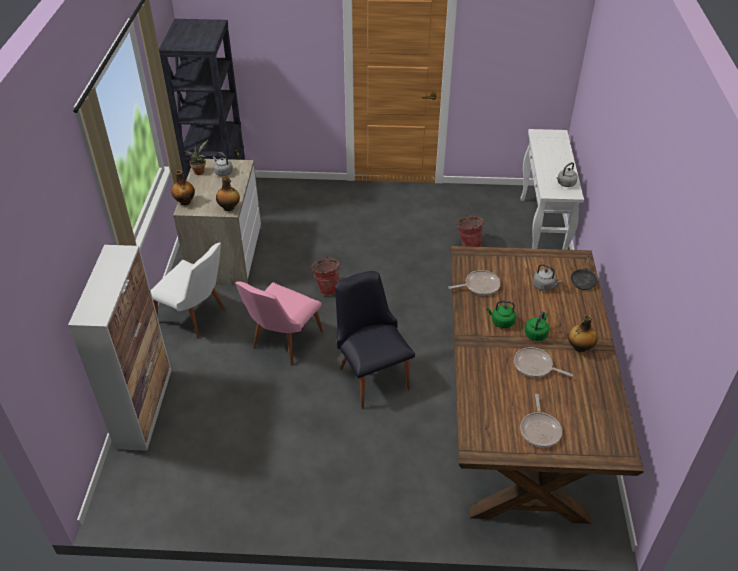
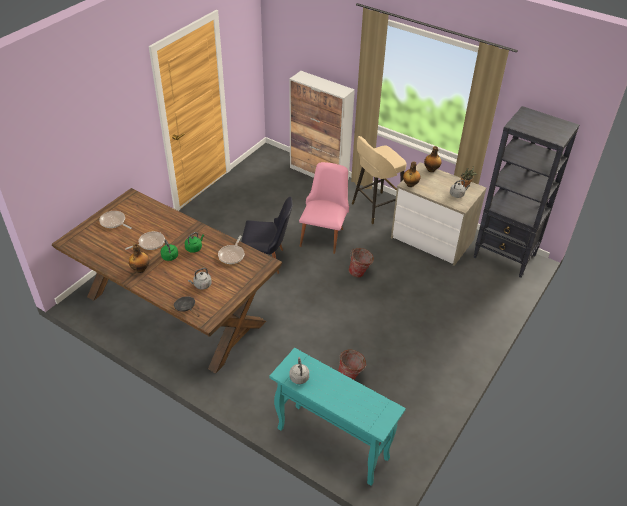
camera: 120 degrees right, 0 degrees up
(196, 318) = (375, 208): white chair -> beige stool
(282, 343) = (324, 234): pink chair -> pink chair turned 45 degrees clockwise
(542, 231) = (331, 443): white console table -> turquoise console table

